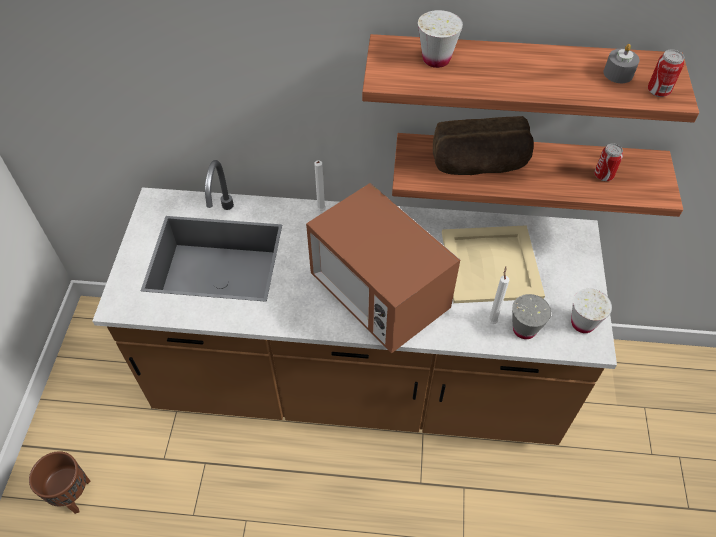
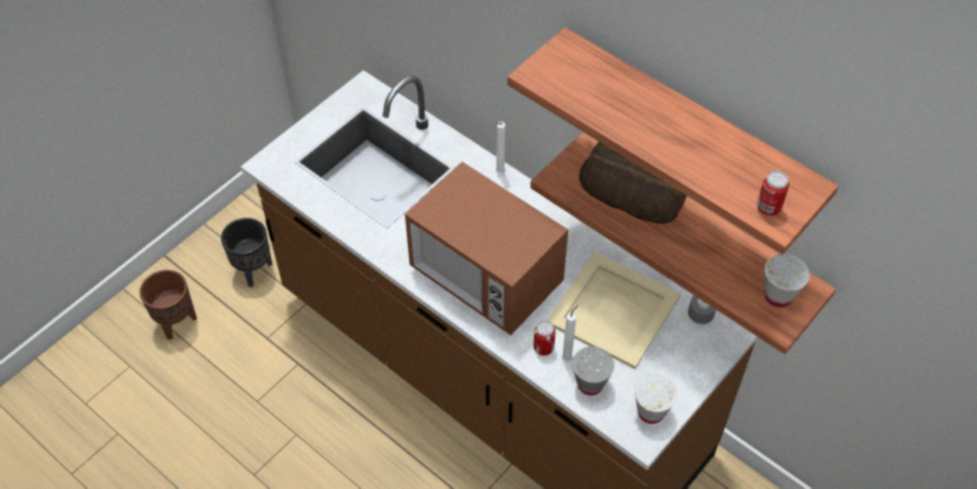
camera: 35 degrees right, 0 degrees up
(112, 412) = (253, 271): none -> black planter
(378, 295) = (485, 278): microwave -> microwave turned 45 degrees counterclockwise
(436, 59) = (597, 78): white cup -> white cup (778, 296)
(603, 175) = (739, 274): can -> can (543, 348)
(618, 73) = (749, 173): grey candle -> grey candle (701, 313)

